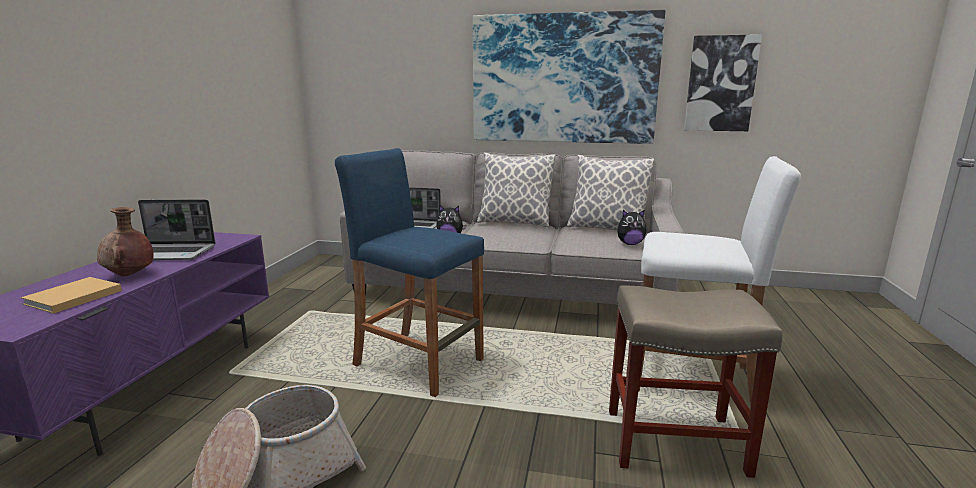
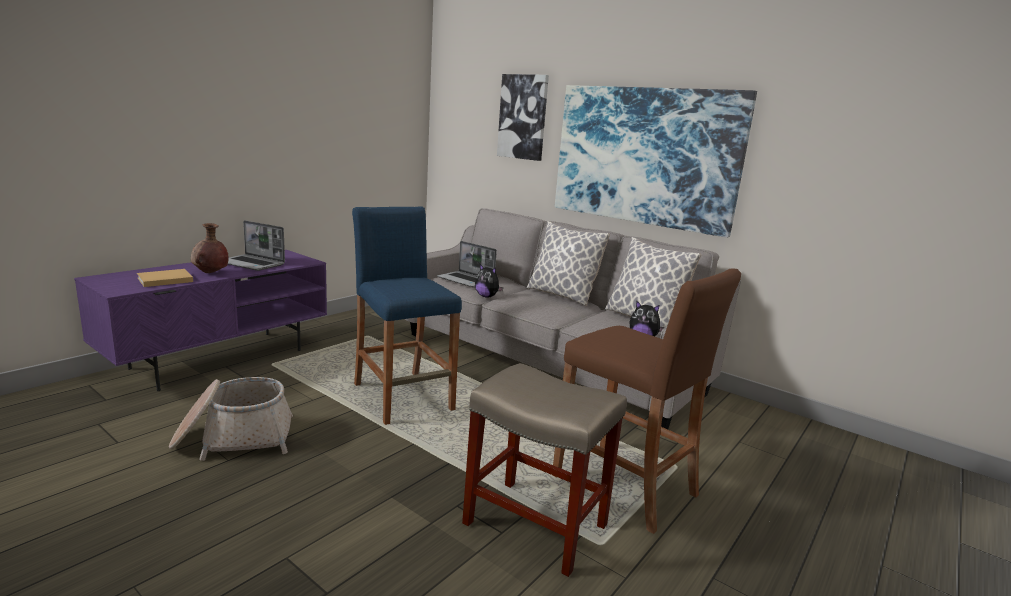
camera: 25 degrees right, 0 degrees up
(691, 378) = (623, 485): white stool -> brown stool
(720, 84) = (814, 180): picture -> picture (523, 117)

